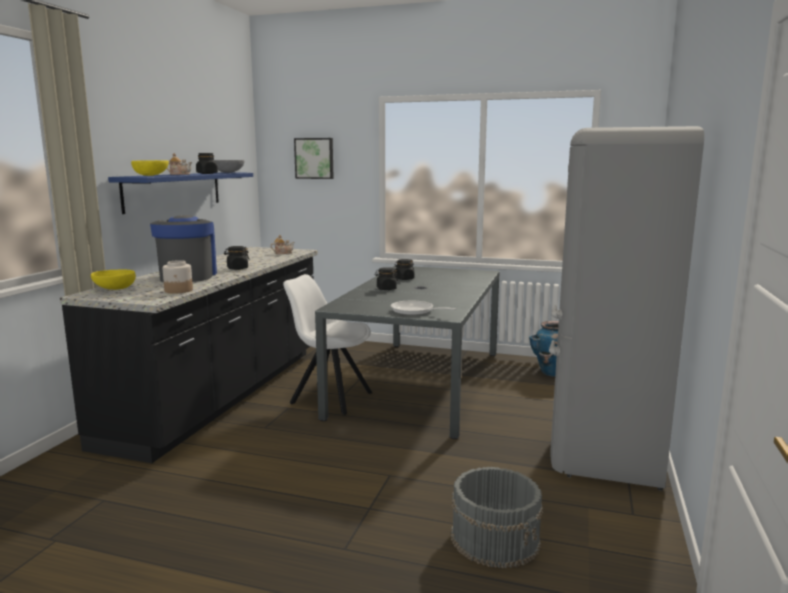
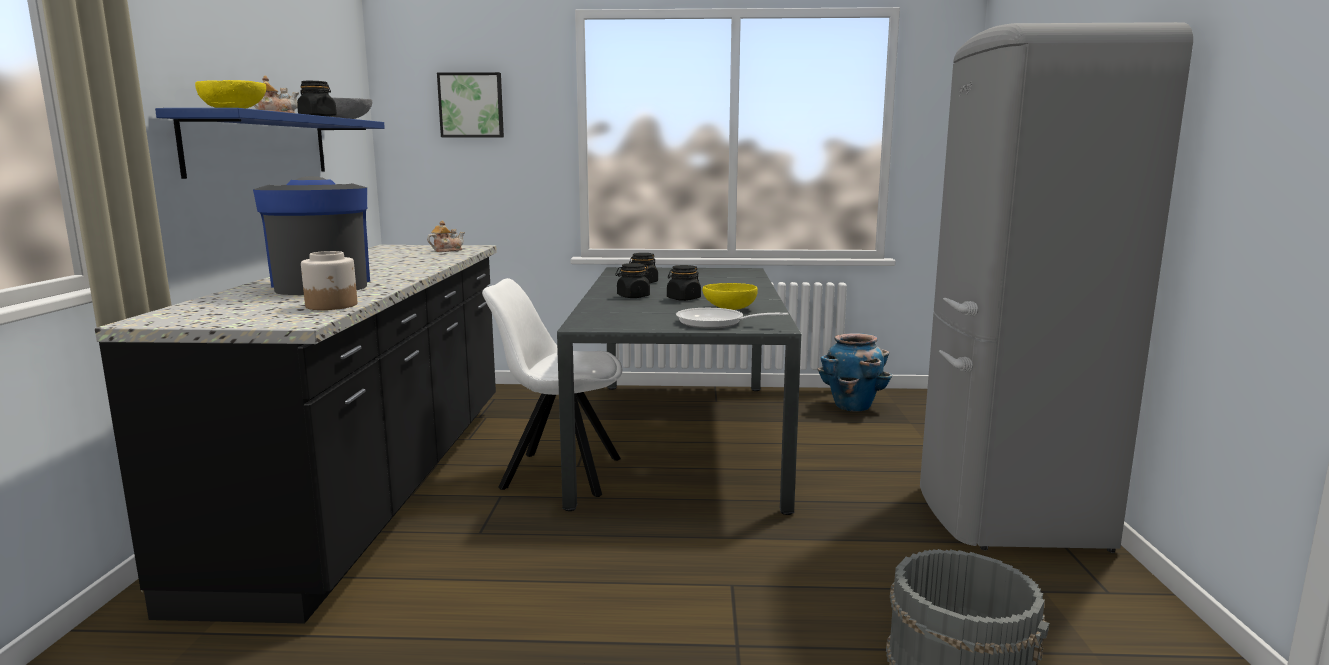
camera: 15 degrees left, 0 degrees up
(114, 289) = (199, 309): yellow bowl -> yellow bowl (729, 309)
(237, 268) = (398, 272): black jar -> black jar (683, 299)

